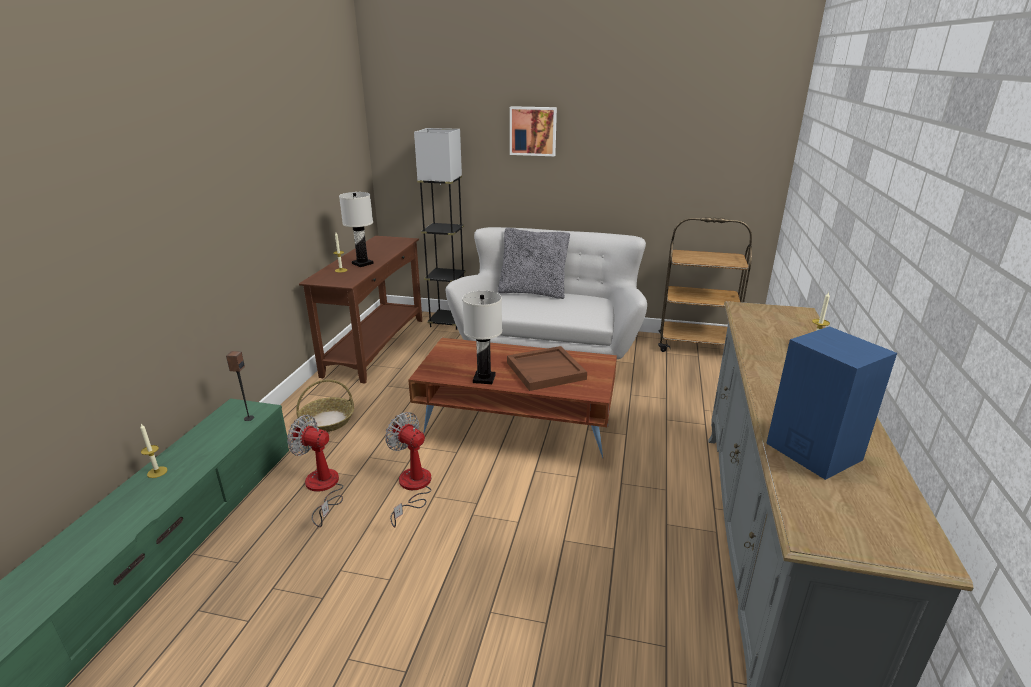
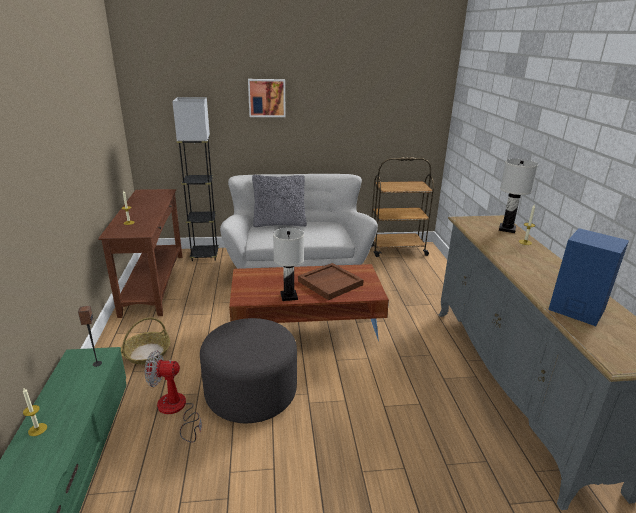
camera: 20 degrees left, 0 degrees up
(363, 263) = (144, 215): white table lamp -> white table lamp (507, 229)
(412, 488) = (251, 393): fan -> grey ottoman

